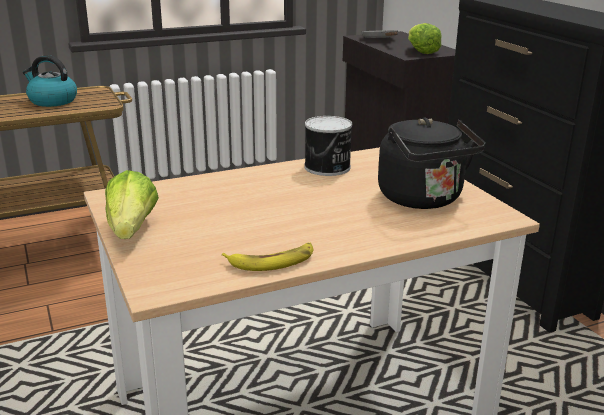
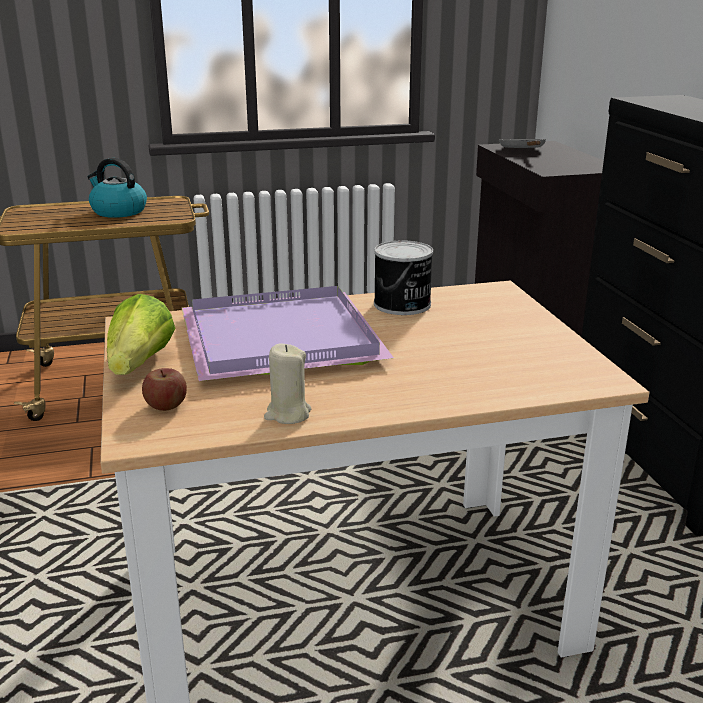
camera: 10 degrees right, 0 degrees up
(168, 261) = (166, 405): none -> apple
(237, 200) = (276, 338): none -> purple tray
(272, 261) = (287, 414): banana -> beige candle
(421, 51) = (568, 166): lettuce -> none
(423, 199) = (507, 351): black kettle -> none

